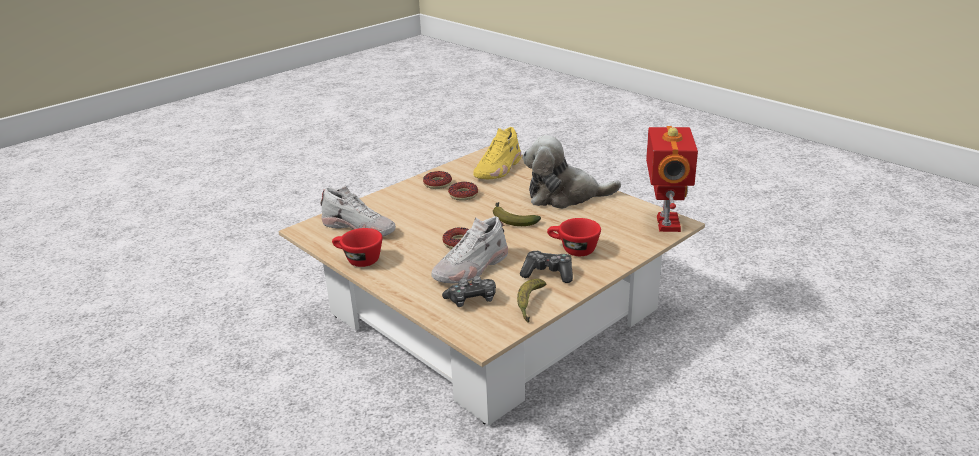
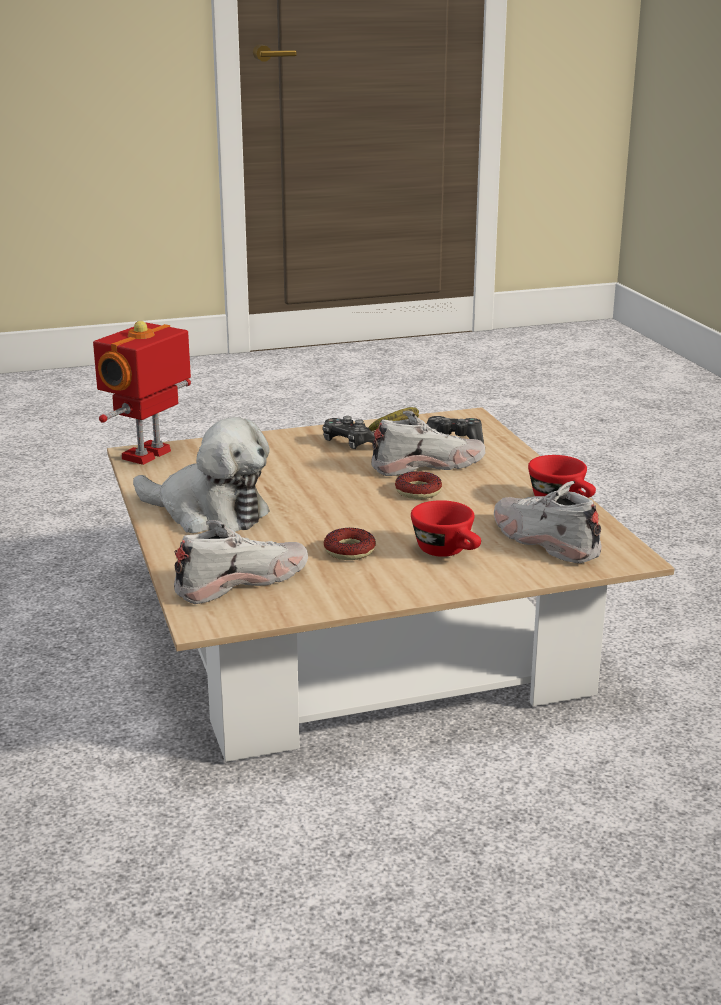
camera: 155 degrees left, 5 degrees down
(437, 184) = (371, 580): donut -> none
(498, 169) = (241, 581): yellow shoe -> white shoe
(512, 219) = (320, 501): banana -> none
(573, 250) = (294, 456): red cup -> red cup (449, 552)

